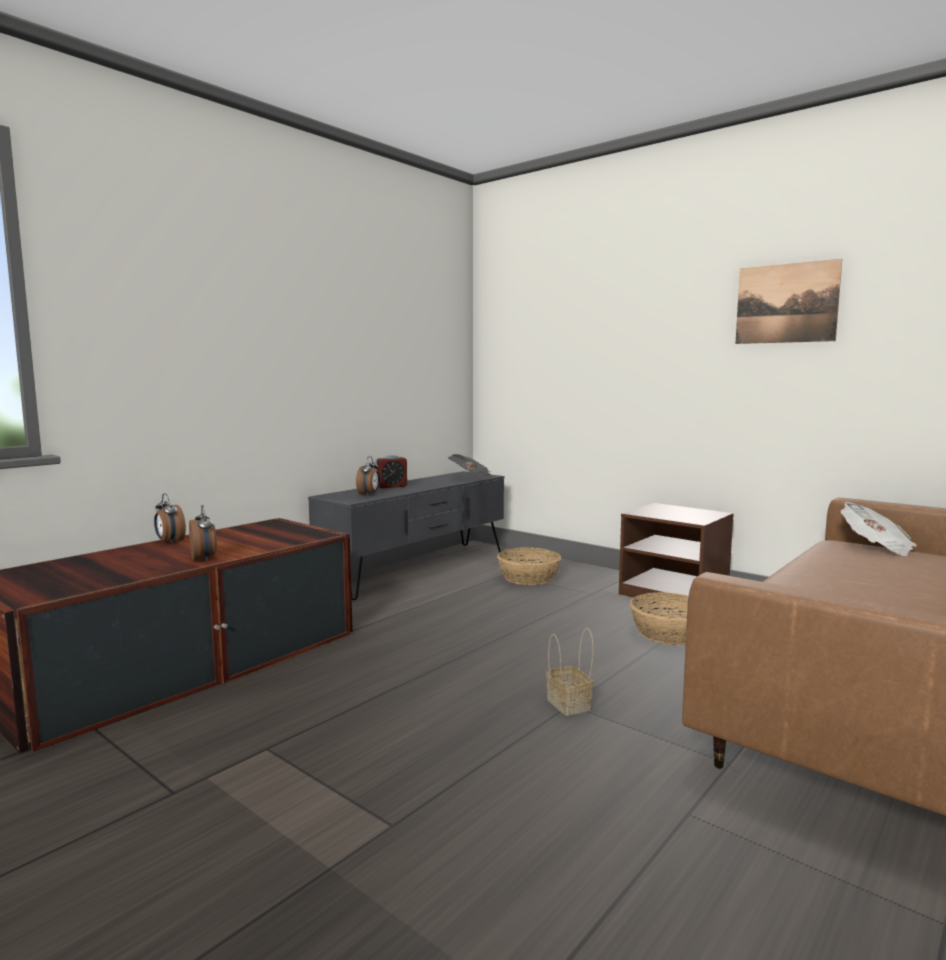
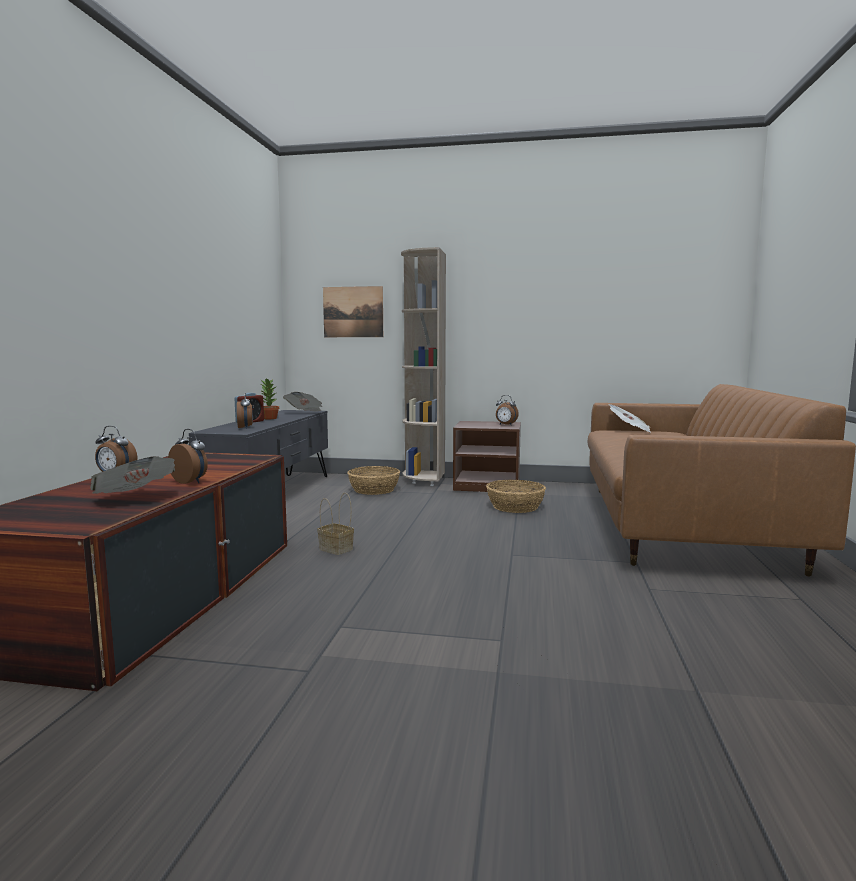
camera: 30 degrees left, 0 degrees up
(127, 571) = (135, 498): none -> newspaper
(419, 483) = (269, 418): none -> potted plant
(570, 704) = (512, 554): basket -> basket (337, 549)
(600, 575) = (423, 481): none -> beige bookcase
(700, 516) = (505, 425): none -> alarm clock
(786, 303) = (550, 272): picture -> picture (353, 312)

